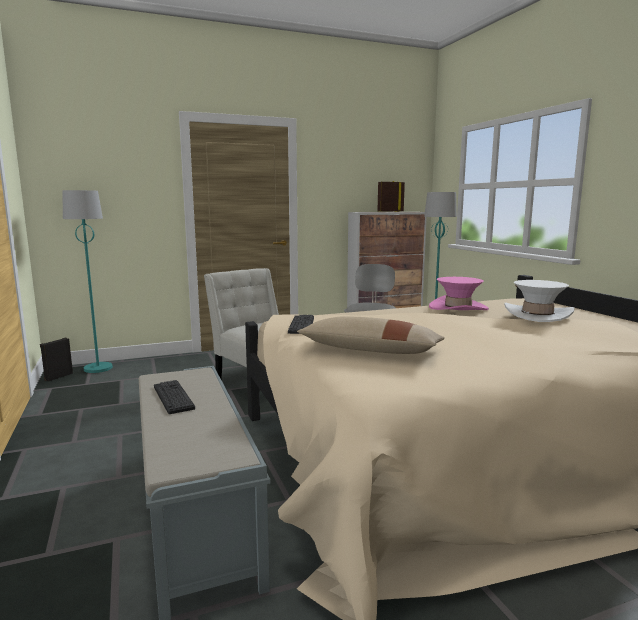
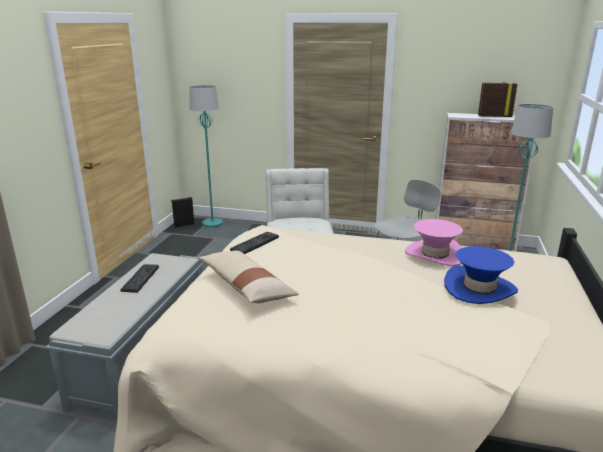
camera: 35 degrees right, 10 degrees up
(537, 314) = (479, 288): white hat -> blue hat

